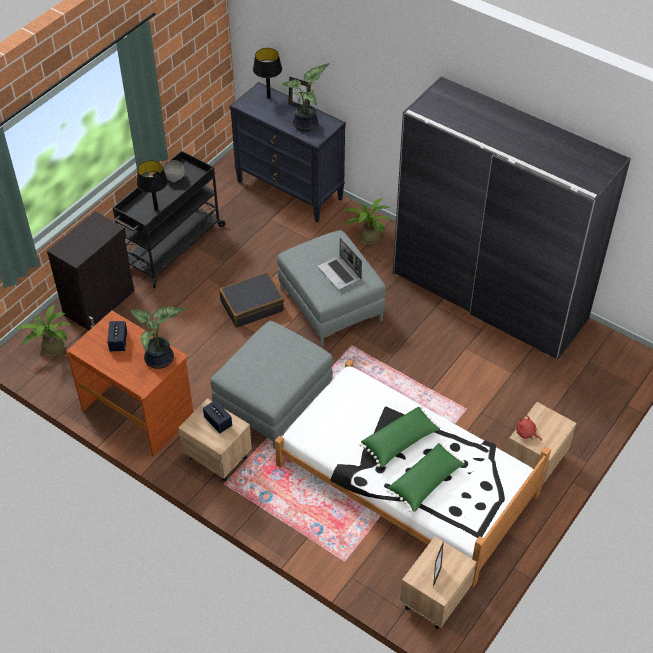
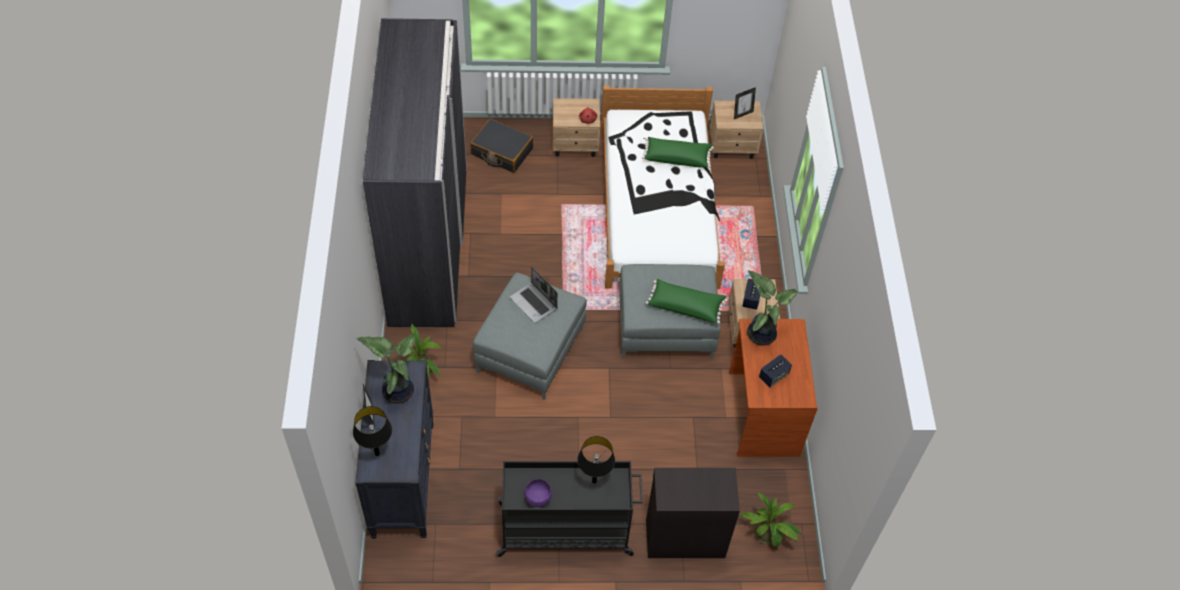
camera: 130 degrees left, 5 degrees up
(174, 178) = (538, 499): grey bowl -> purple bowl
(252, 306) = (581, 409): black suitcase -> black suitcase (501, 152)
(340, 273) = (534, 303): laptop -> laptop turned 120 degrees clockwise
(400, 442) = (657, 188): green pillow -> green pillow (685, 306)

